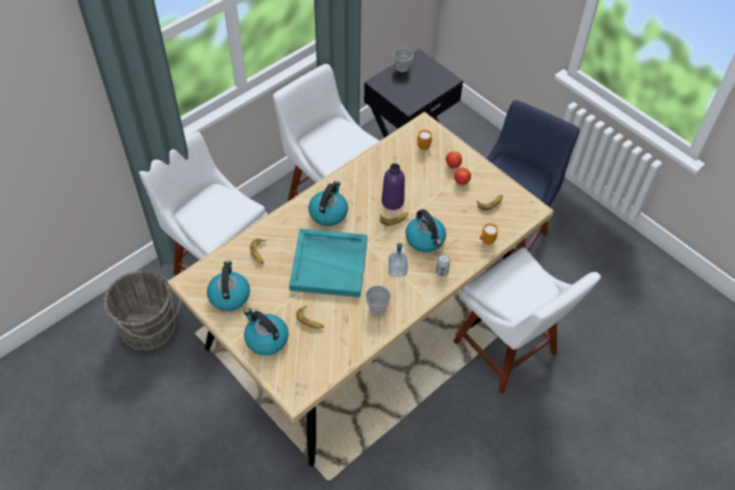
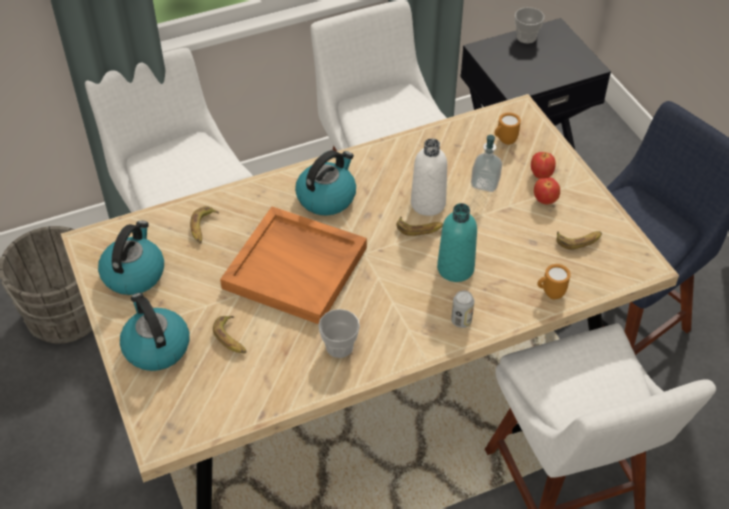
camera: 20 degrees right, 5 degrees down
(330, 264) = (297, 267): turquoise tray -> orange tray
(392, 201) = (428, 204): purple bottle -> white bottle
(397, 270) = (393, 301): soap dispenser -> soap dispenser (485, 183)
(425, 240) = (455, 268): kettle -> turquoise bottle

